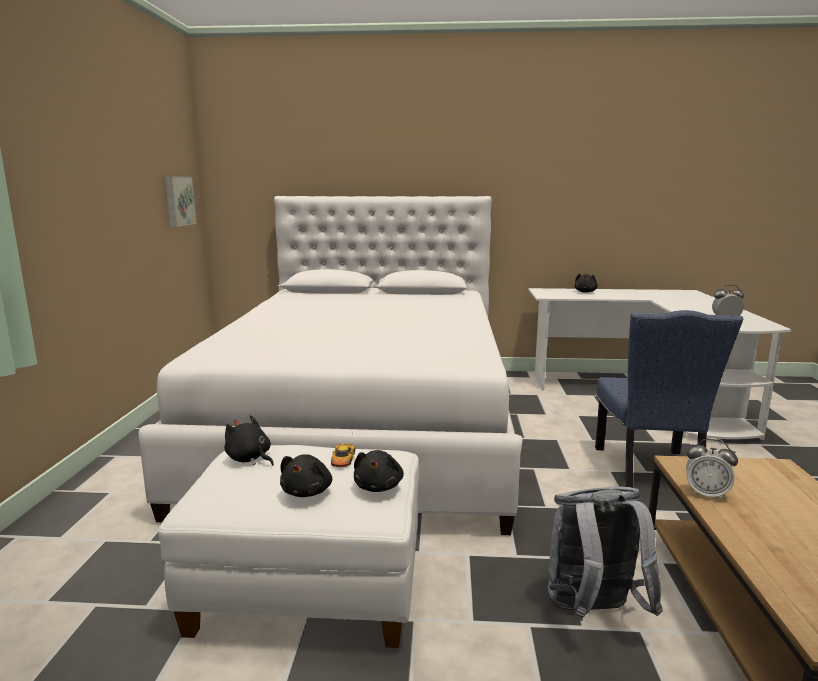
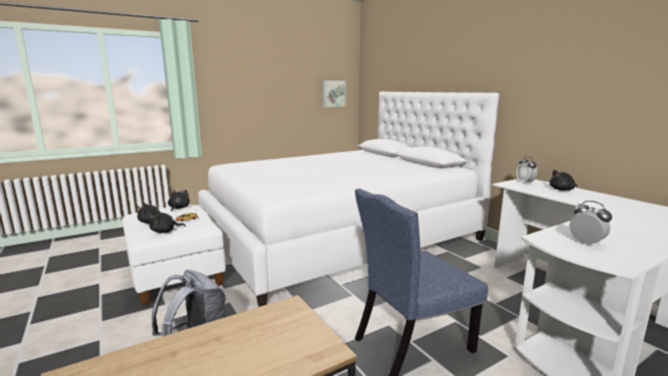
camera: 55 degrees right, 0 degrees up
(706, 494) = (244, 320): alarm clock -> alarm clock (525, 182)

